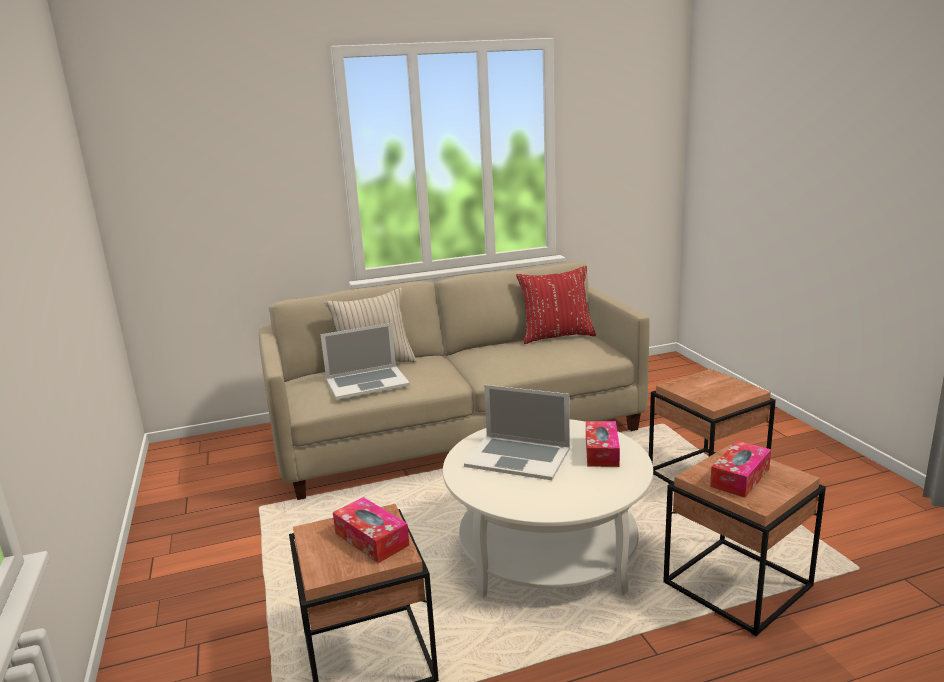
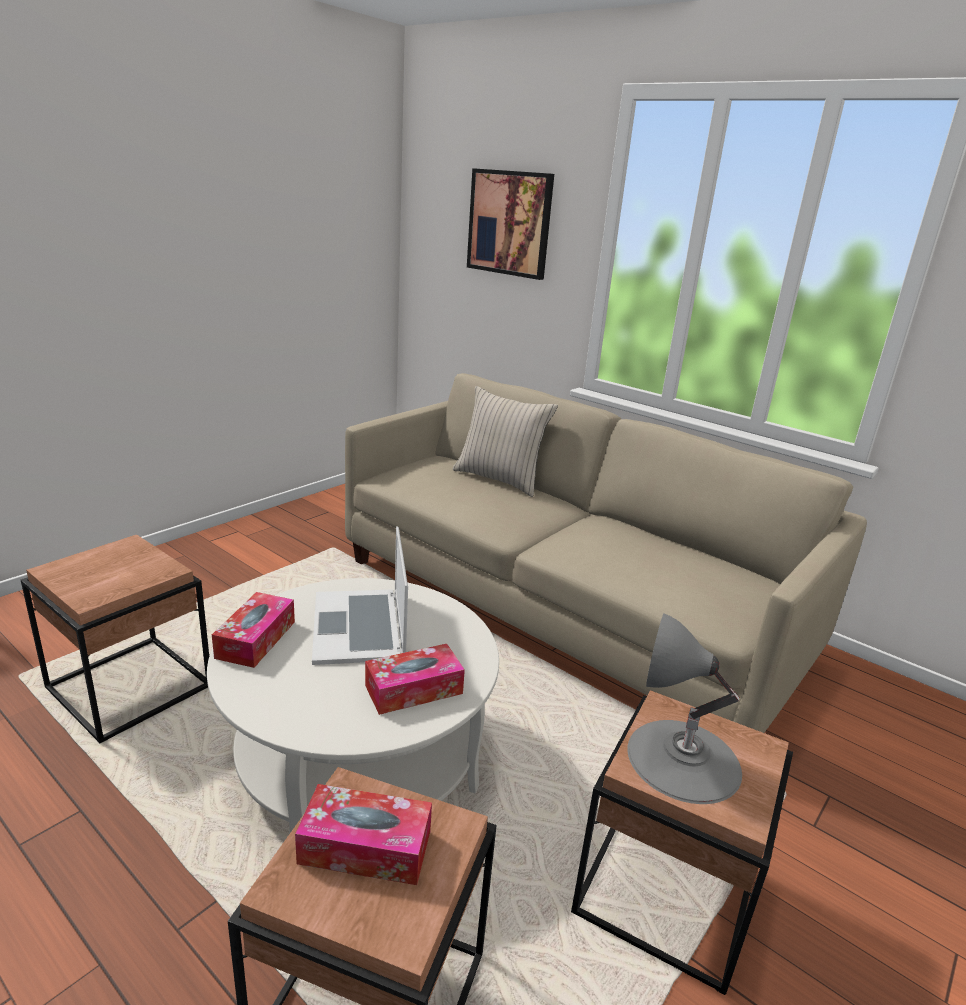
camera: 55 degrees right, 5 degrees up
(244, 166) = (510, 223): none -> picture
(367, 382) = (449, 486): laptop -> none
(371, 539) = (117, 576): tissue box -> tissue box (256, 639)
(556, 336) = (724, 565): red pillow -> none
(712, 392) = (683, 759): none -> grey table lamp

